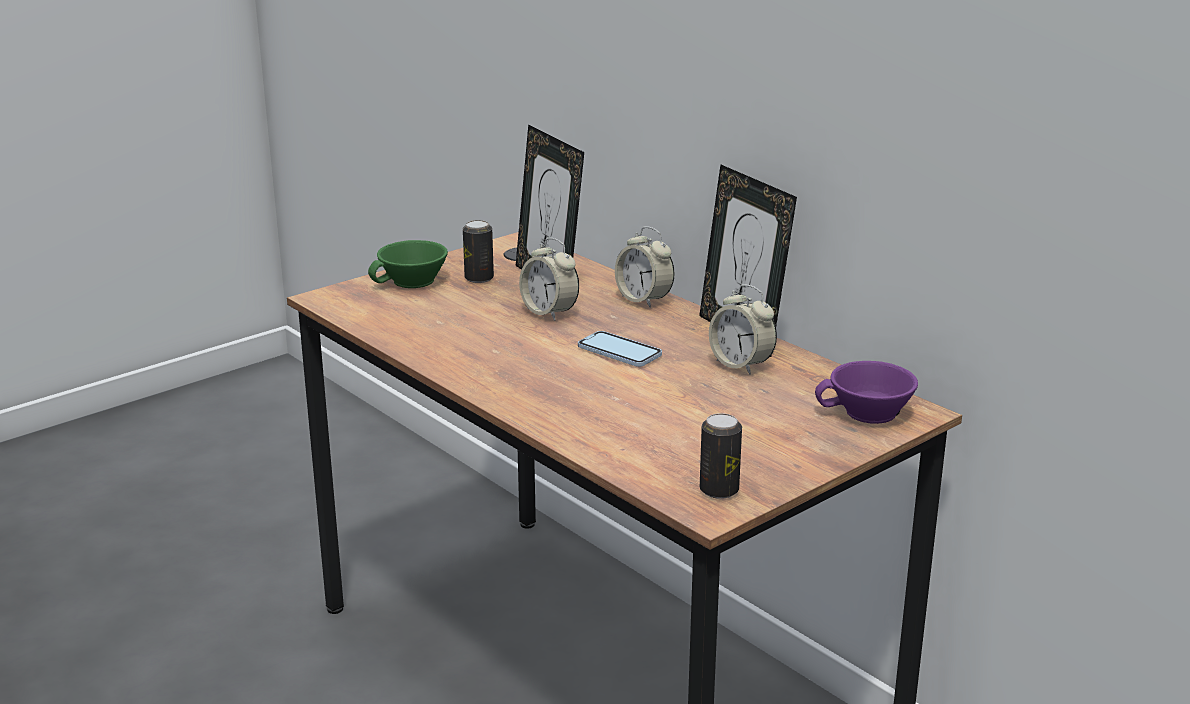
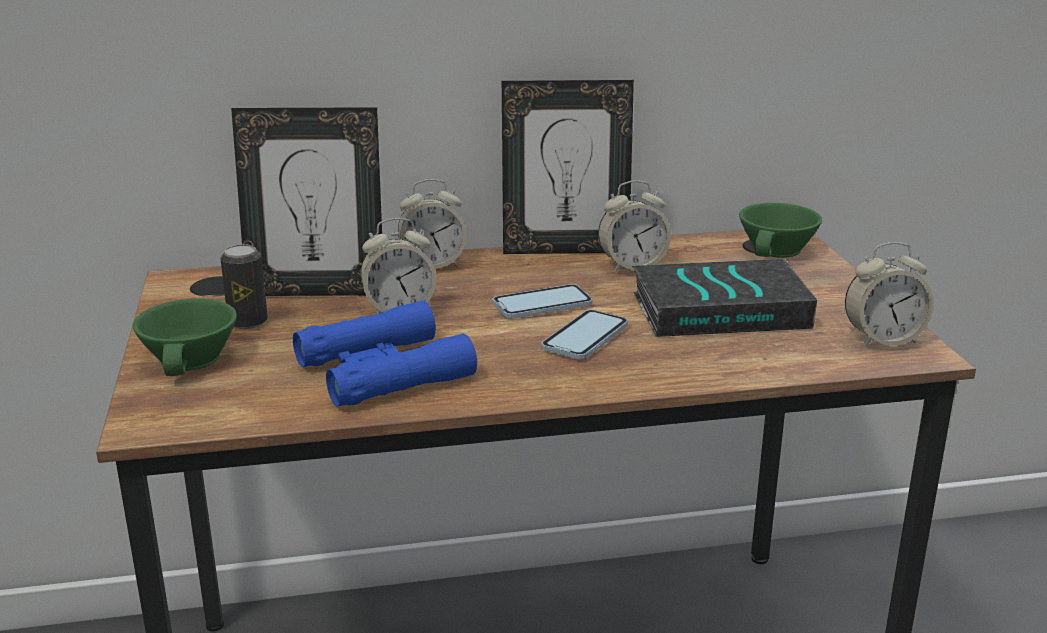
camera: 60 degrees left, 0 degrees up
(454, 333) = (384, 371): none -> blue binoculars
(579, 379) = (585, 338): none -> phone
(698, 415) = (721, 309): none -> book
(719, 490) = (882, 339): can -> alarm clock
(868, 413) = (779, 250): purple cup -> green cup

